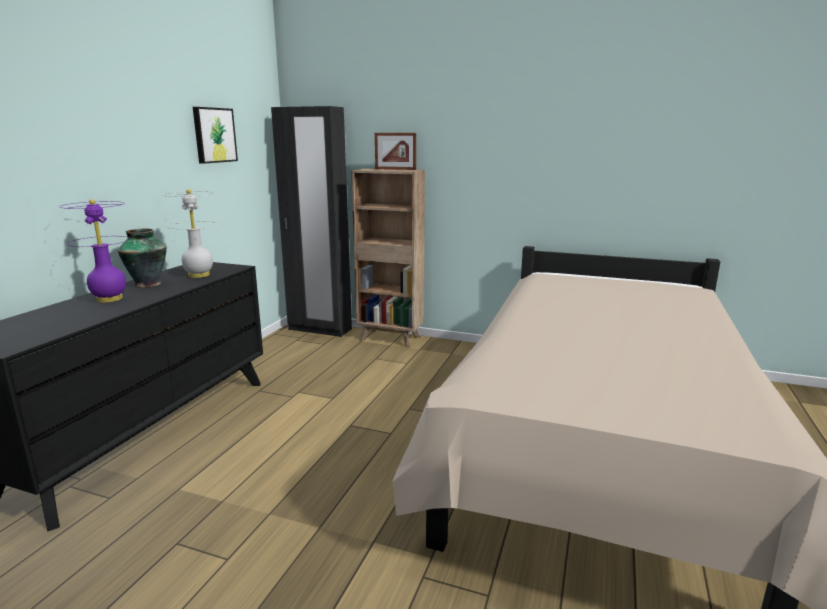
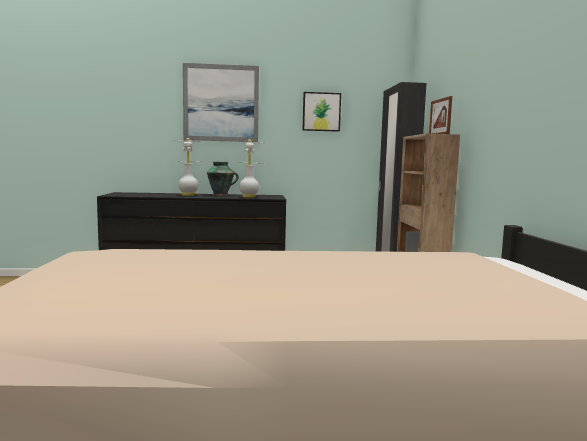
camera: 65 degrees right, 10 degrees down
(91, 126) = (221, 103): none -> picture
(109, 299) = (188, 195): purple table lamp -> white table lamp

